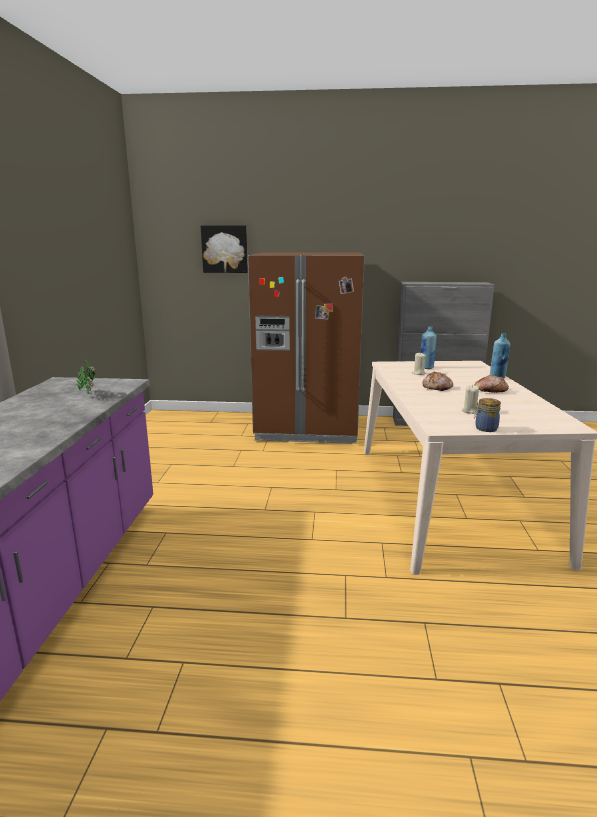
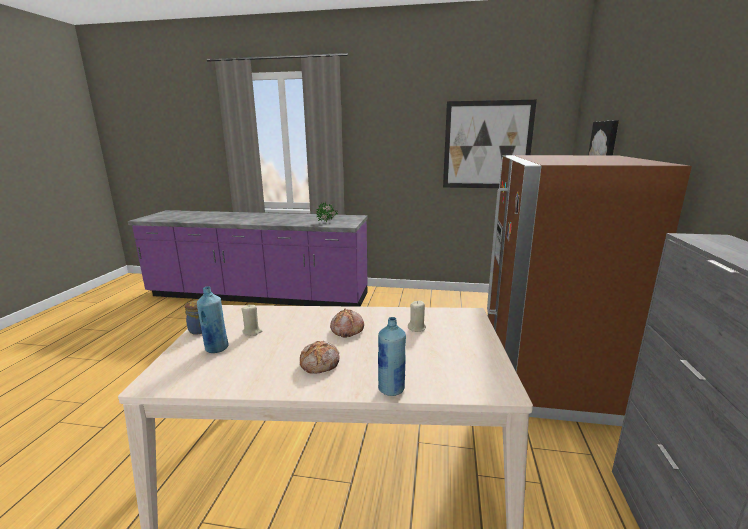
camera: 95 degrees right, 0 degrees up
(98, 251) = (487, 145): none -> picture
(426, 367) = (453, 338): blue bottle -> blue bottle (216, 348)

